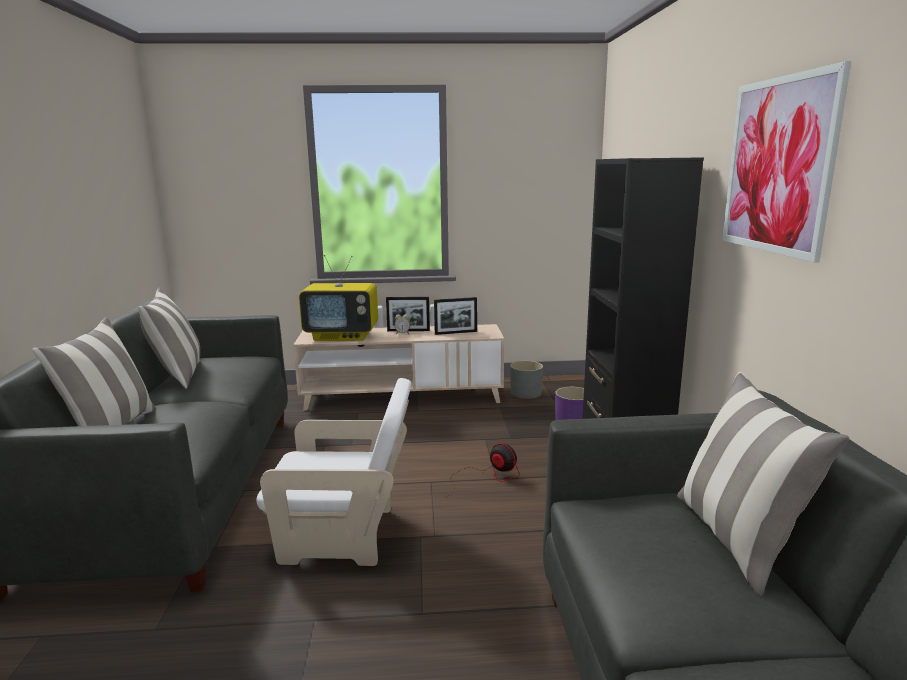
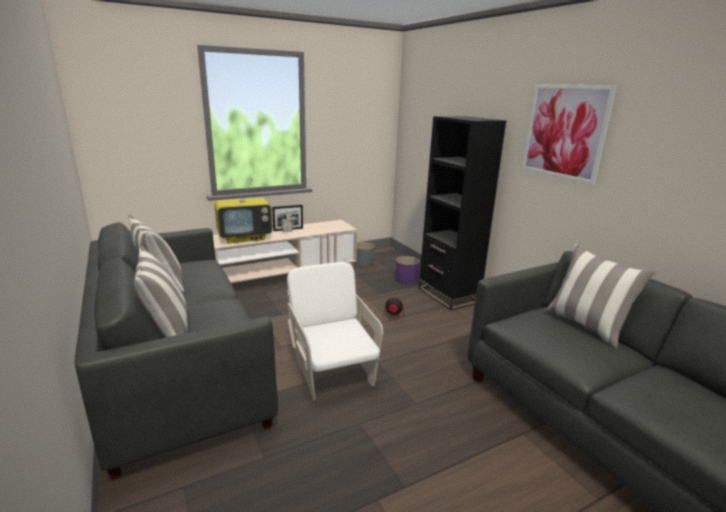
camera: 25 degrees left, 5 degrees up
(345, 536) = (332, 372): white armchair -> white armchair turned 90 degrees counterclockwise
(456, 333) = (322, 228): picture frame -> none

